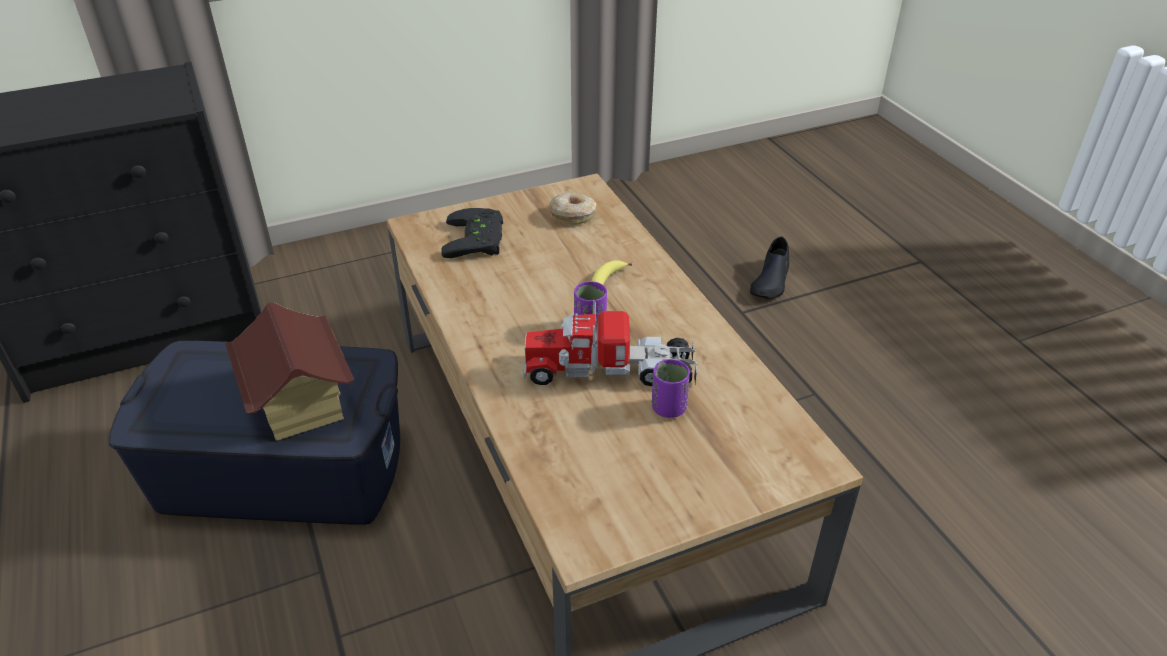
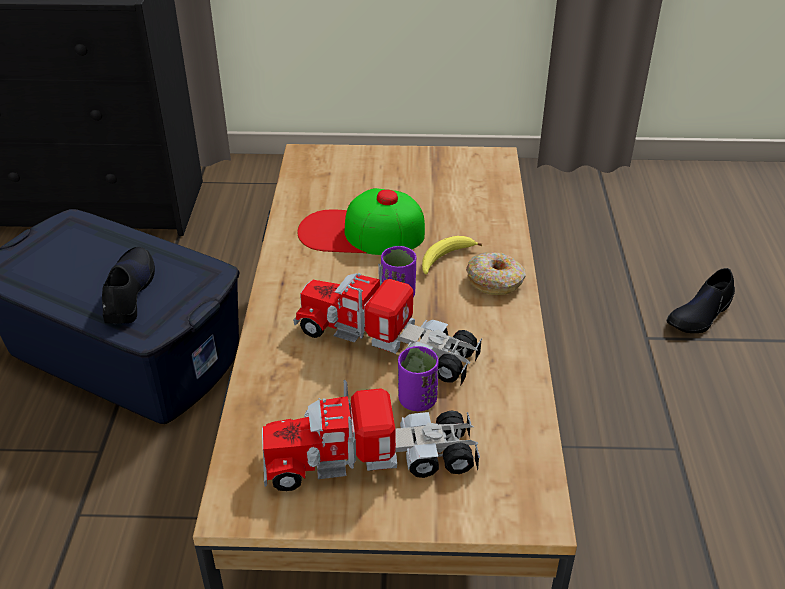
camera: 25 degrees right, 0 degrees up
(299, 405) = (128, 293): toy house -> black shoe
(479, 239) = (354, 183): black game controller -> none
(517, 282) = (361, 232): none -> cap
(573, 215) = (461, 182): donut -> donut (495, 281)
(666, 468) = (371, 459): none -> toy truck

